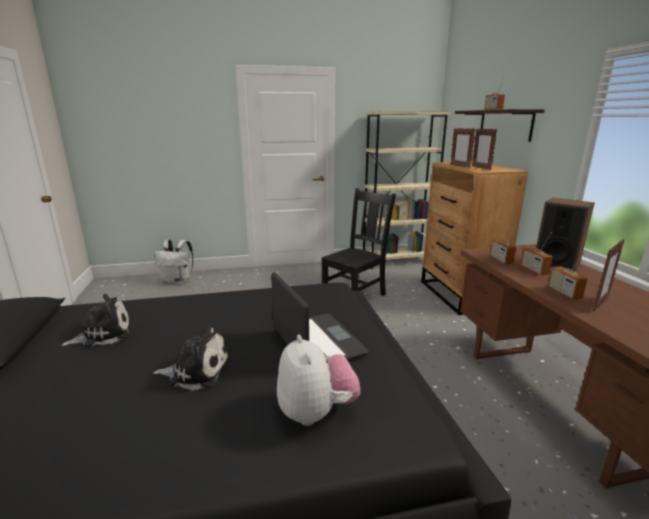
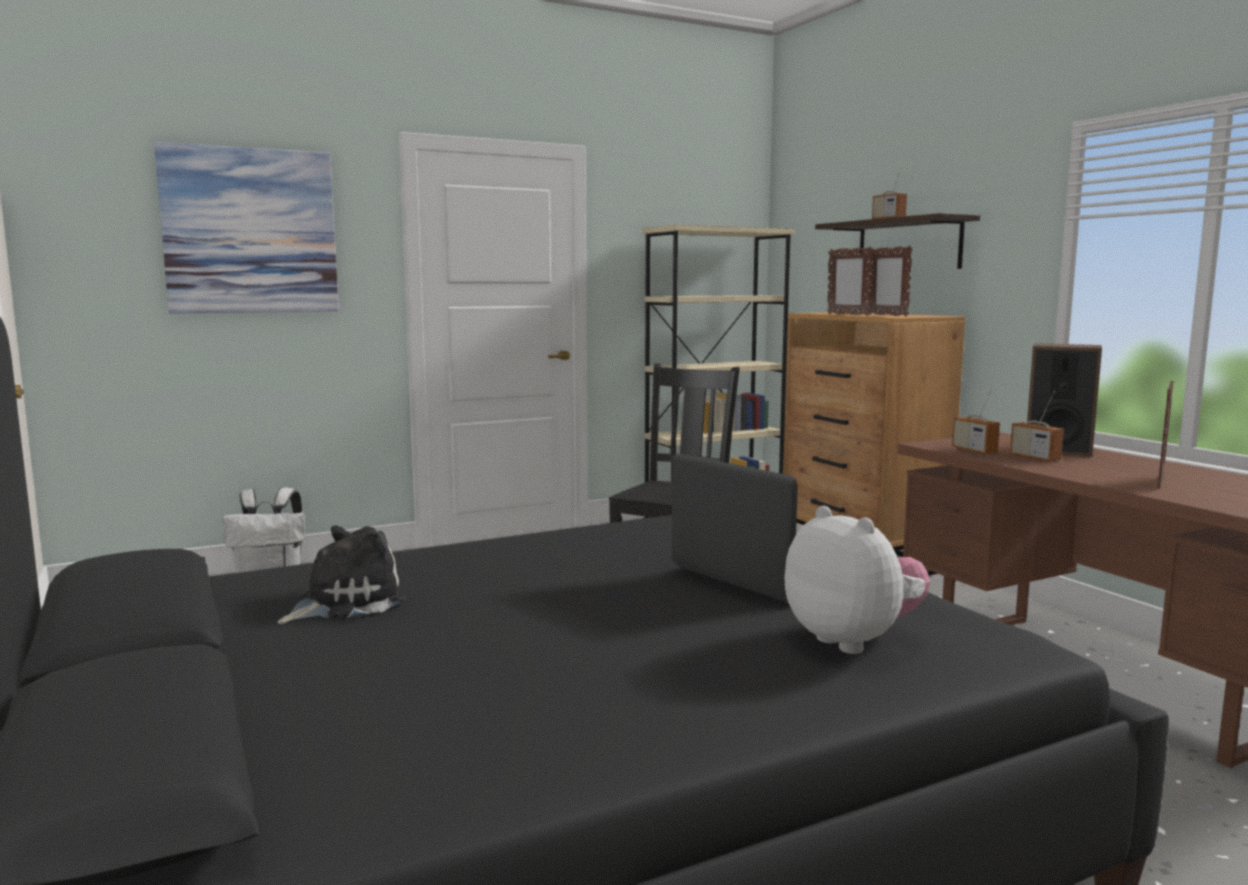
camera: 15 degrees left, 10 degrees down
(165, 118) = (250, 231): none -> picture
(196, 371) = (596, 624): plush toy -> none
(564, 293) = (1101, 476): radio -> none

